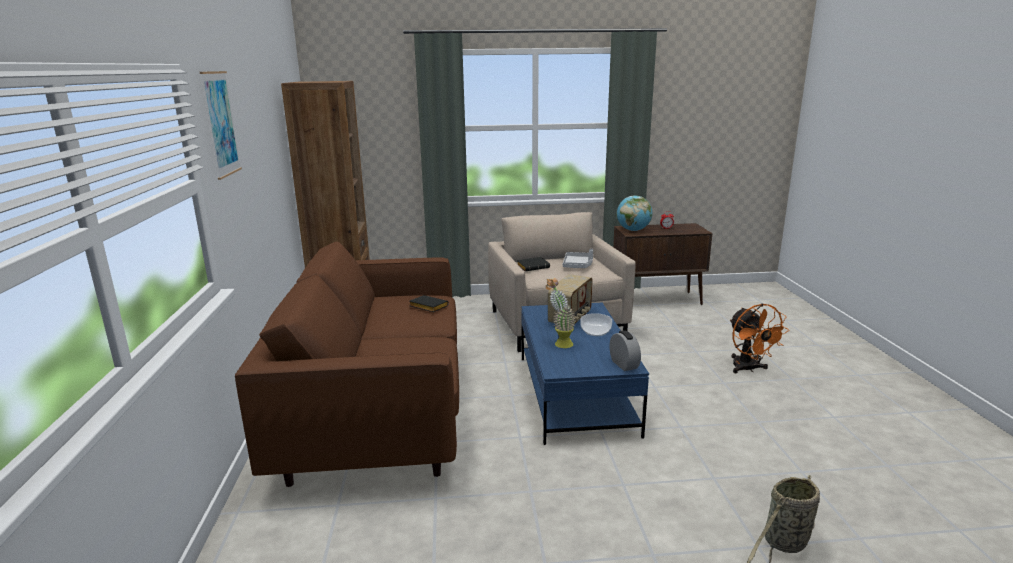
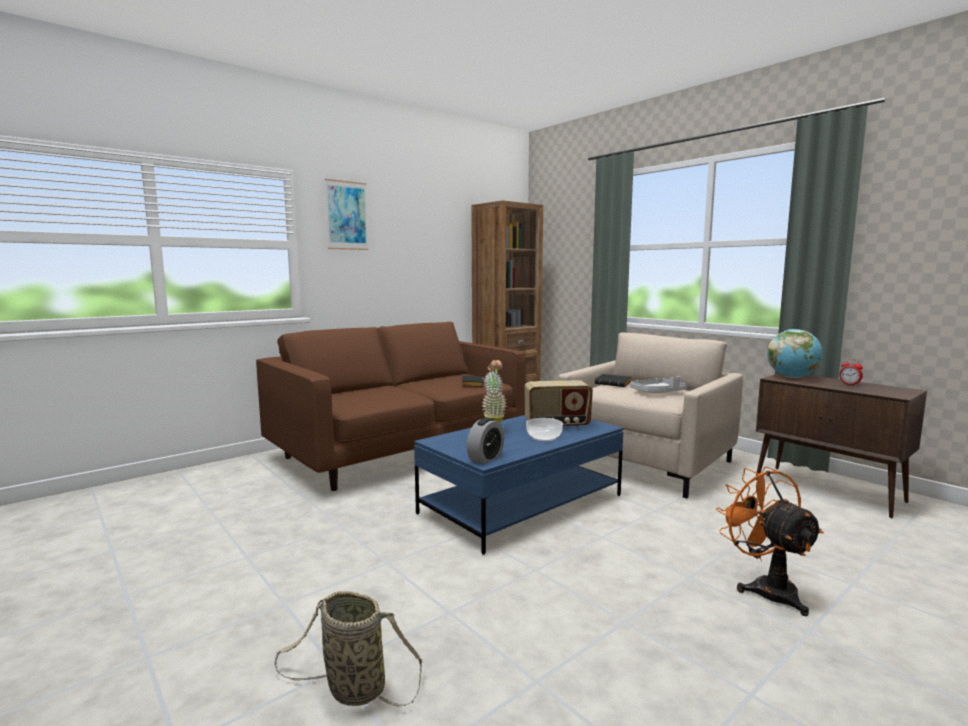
camera: 55 degrees right, 10 degrees down
(748, 369) = (766, 588): orange fan -> orange fan turned 120 degrees clockwise

